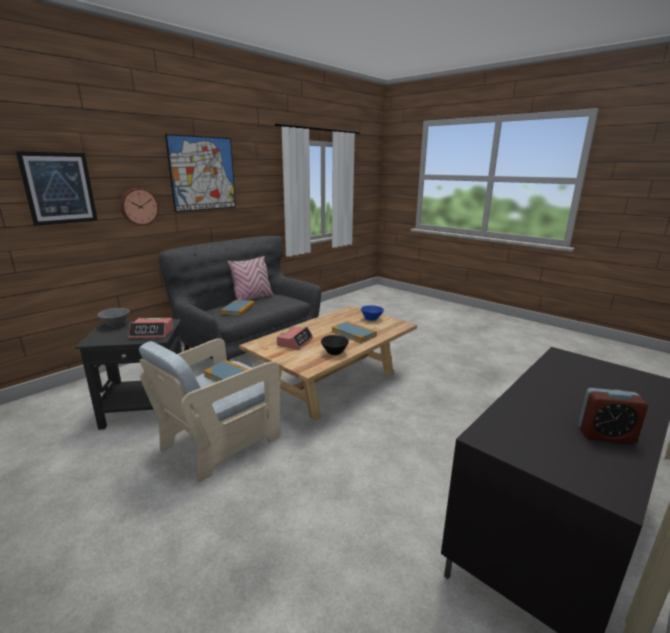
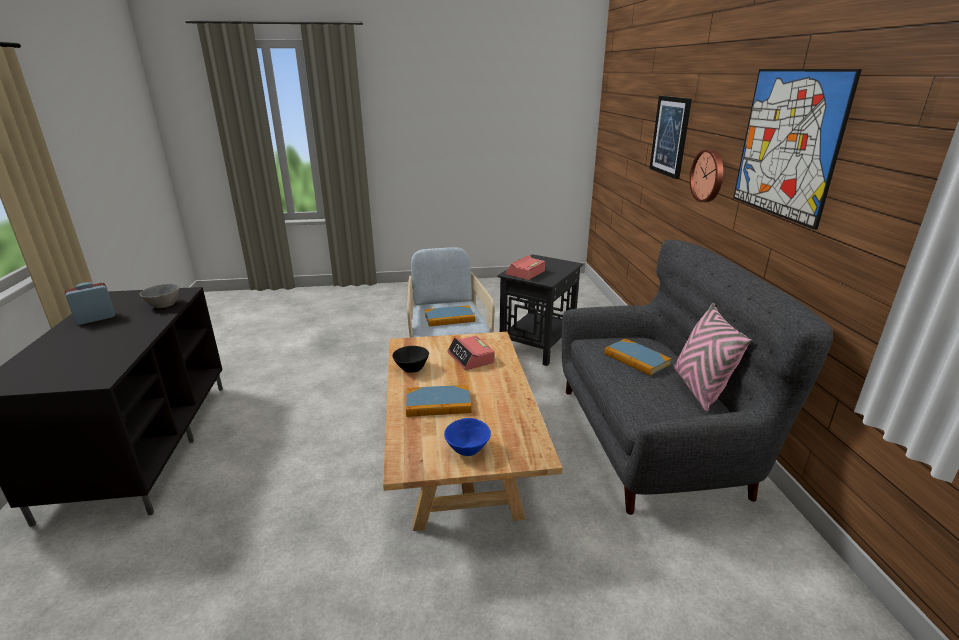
camera: 130 degrees right, 5 degrees up
(115, 325) = (566, 265): grey bowl -> grey bowl (164, 305)

